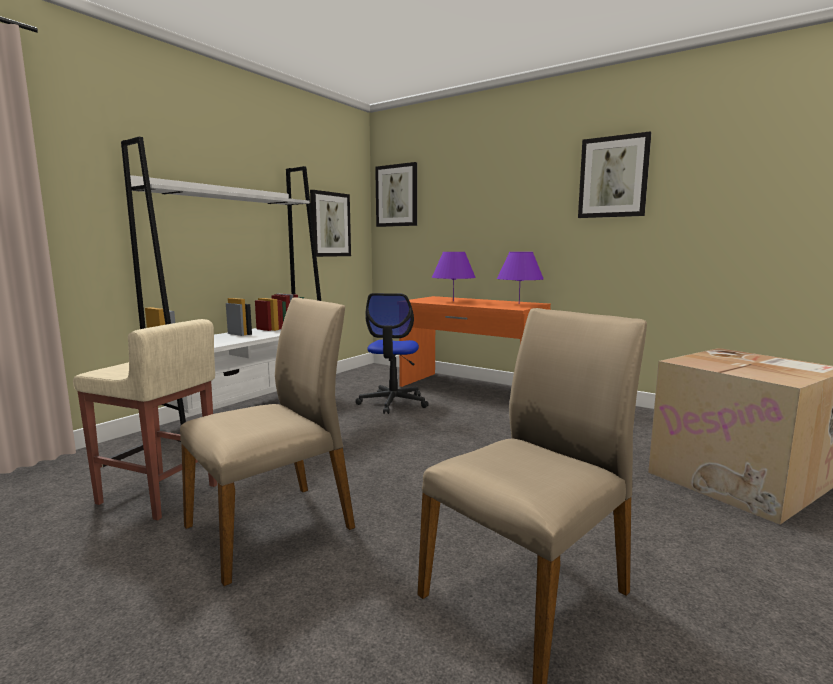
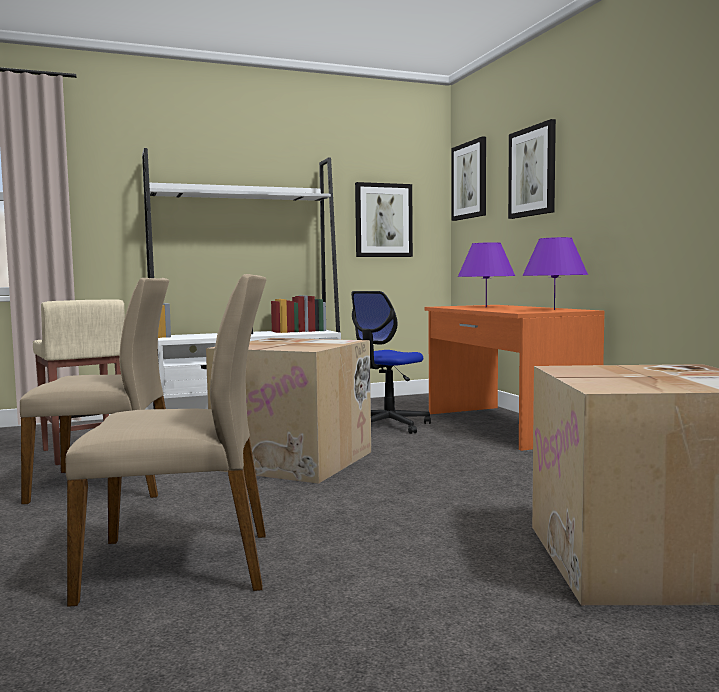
camera: 35 degrees right, 5 degrees down
(393, 452) = (296, 460): none -> cardboard box
(613, 177) = (671, 120): picture -> picture (532, 171)

